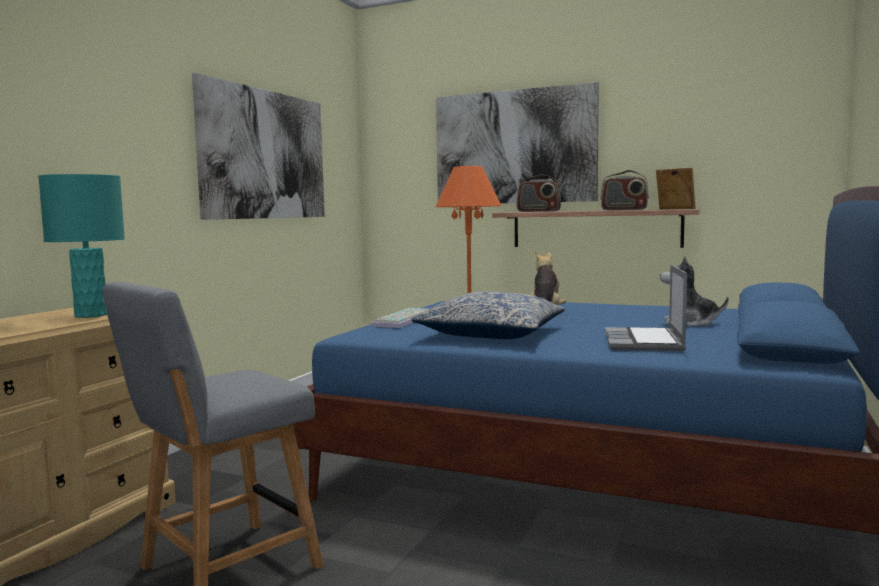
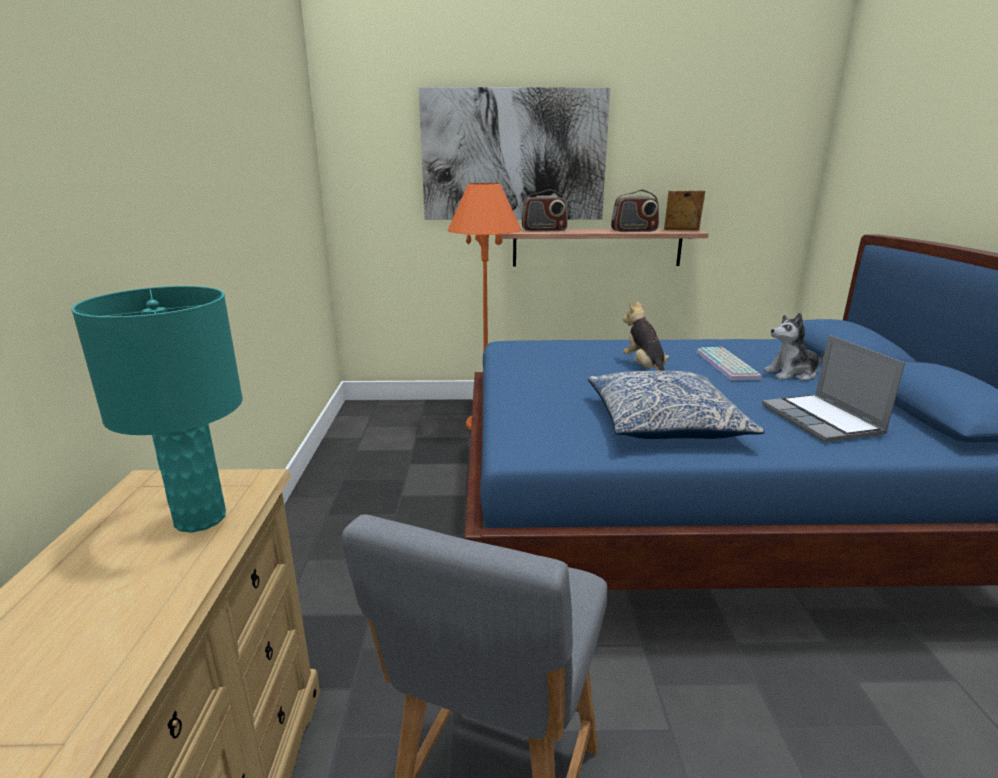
camera: 25 degrees left, 15 degrees up
(264, 155) = (250, 173): picture -> none
(405, 320) = (530, 403): keyboard -> keyboard (728, 365)

